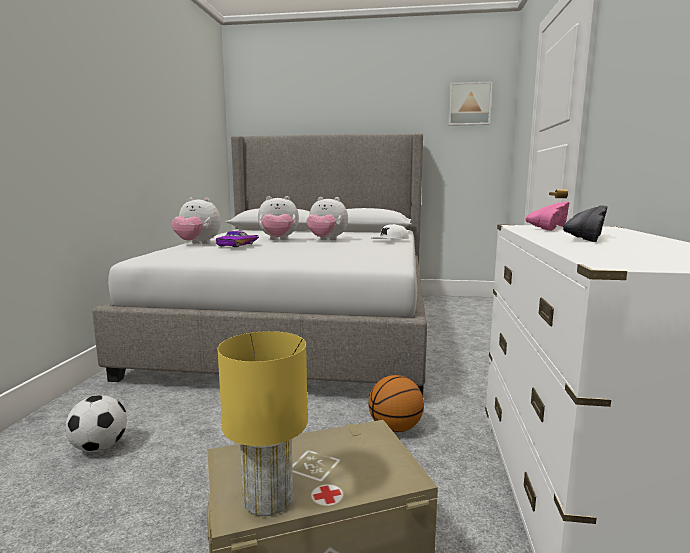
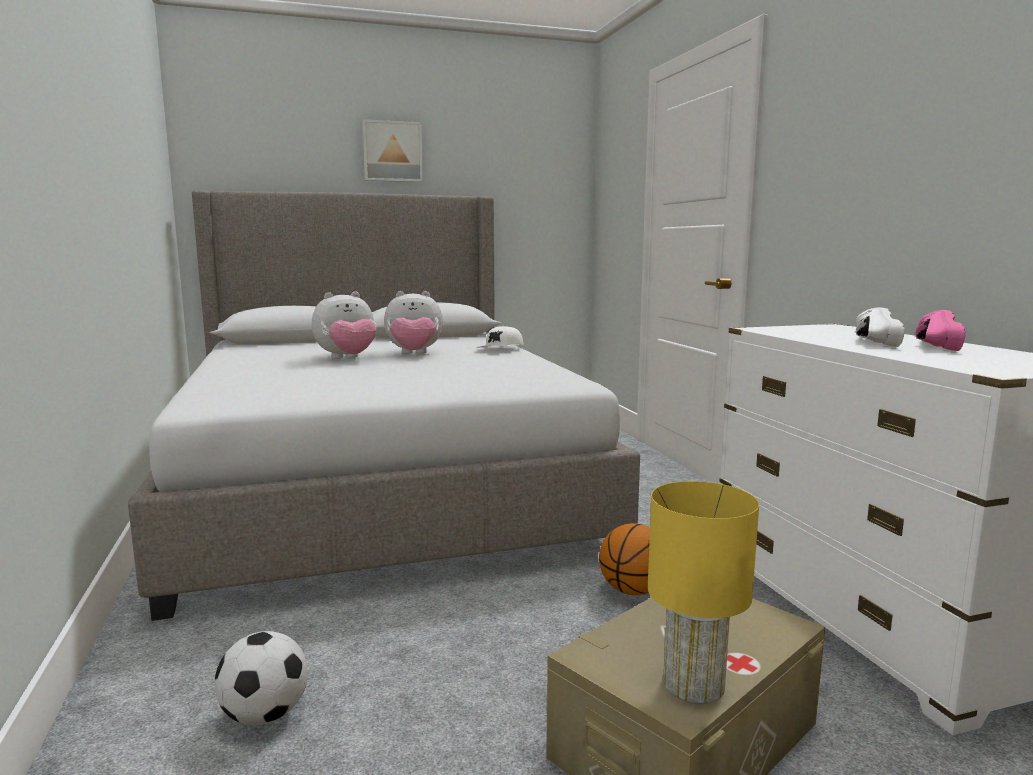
camera: 25 degrees left, 0 degrees up
(197, 244) = (228, 374): plush toy -> none
(239, 244) = (317, 371): purple toy car -> none
(469, 104) = (543, 159): picture -> picture (392, 152)
(546, 228) = (793, 330): pink shoe -> pink shoe (929, 345)
(582, 238) = (869, 342): black shoe -> white shoe

